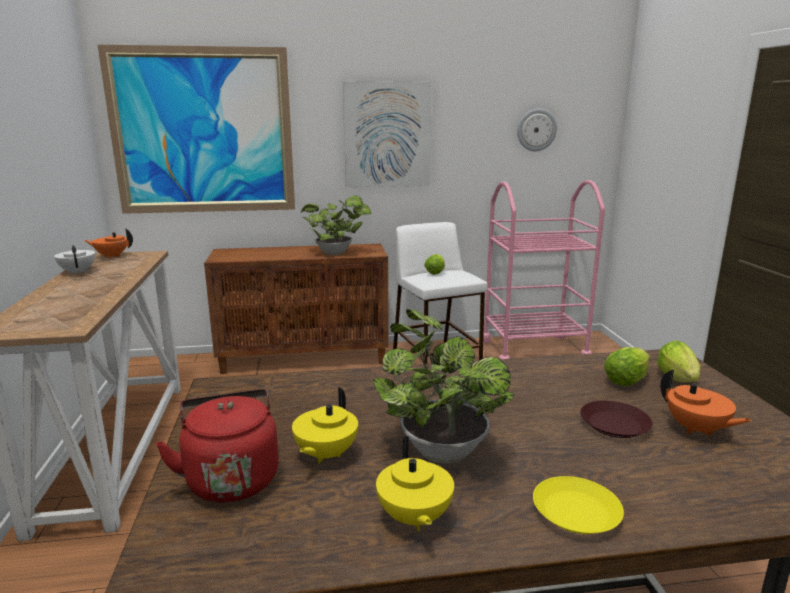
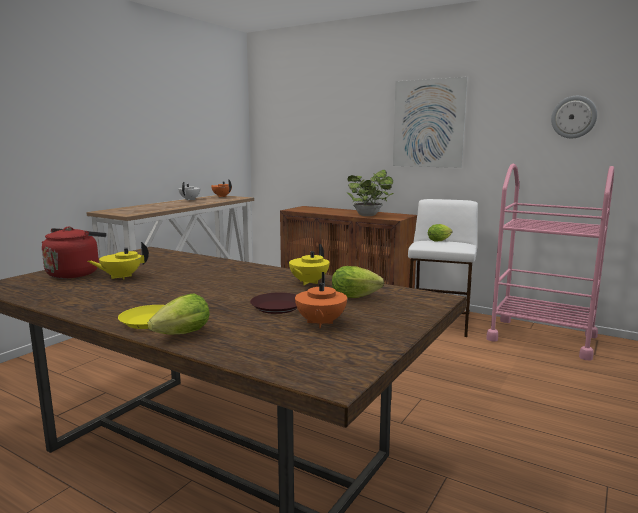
camera: 40 degrees right, 5 degrees down
(202, 132) = (303, 123): picture -> none
(414, 518) = (90, 301): yellow teapot -> yellow teapot (308, 282)
(439, 448) = (166, 288): potted plant -> none
(679, 381) = (394, 306): lettuce -> lettuce (179, 335)

